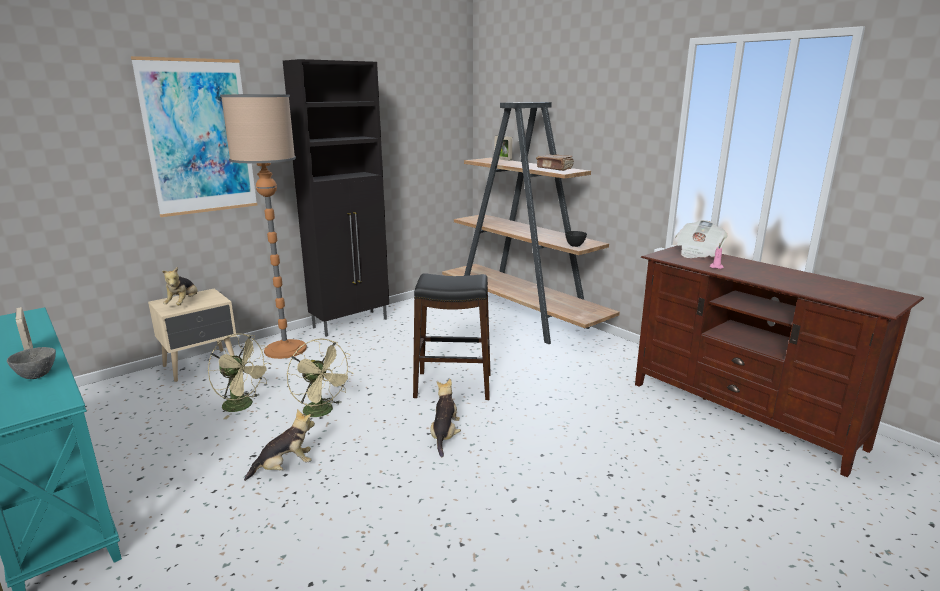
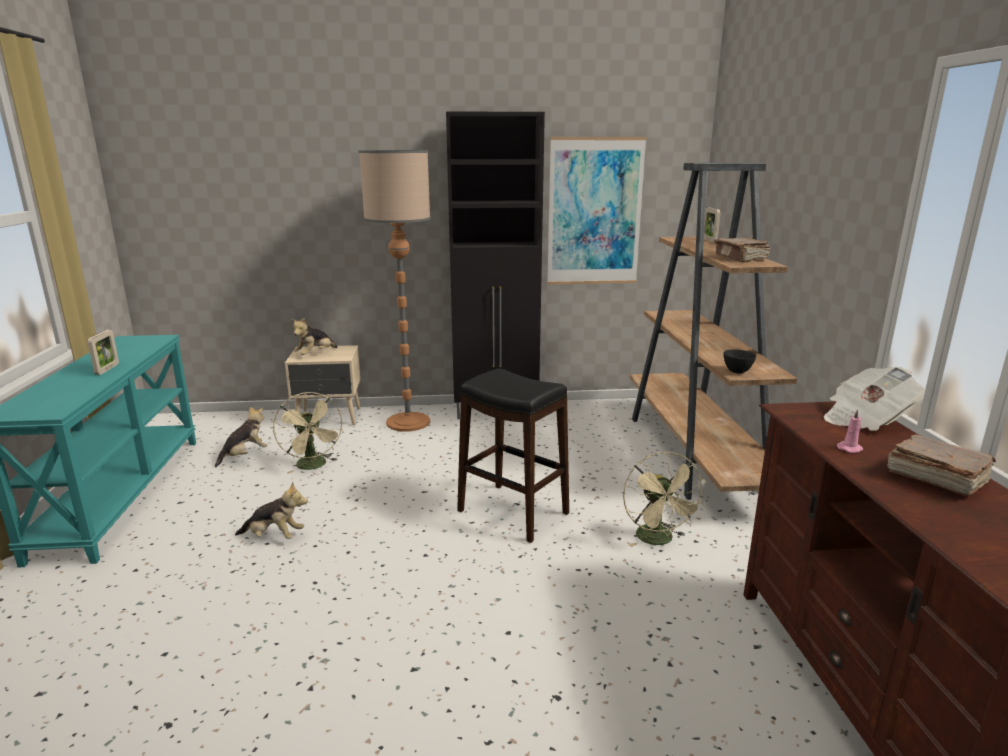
camera: 35 degrees right, 0 degrees up
(36, 376) = (79, 388): grey bowl -> none
(199, 137) = (355, 193): picture -> picture (594, 212)
(323, 412) = (364, 495): beige fan -> beige fan (659, 540)
(445, 436) = (437, 564): plush toy -> plush toy (245, 455)
(765, 271) = (934, 478): none -> brown book

